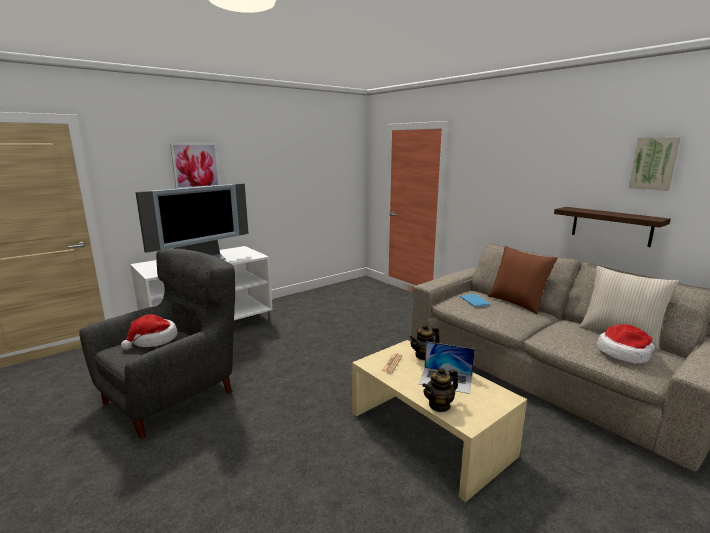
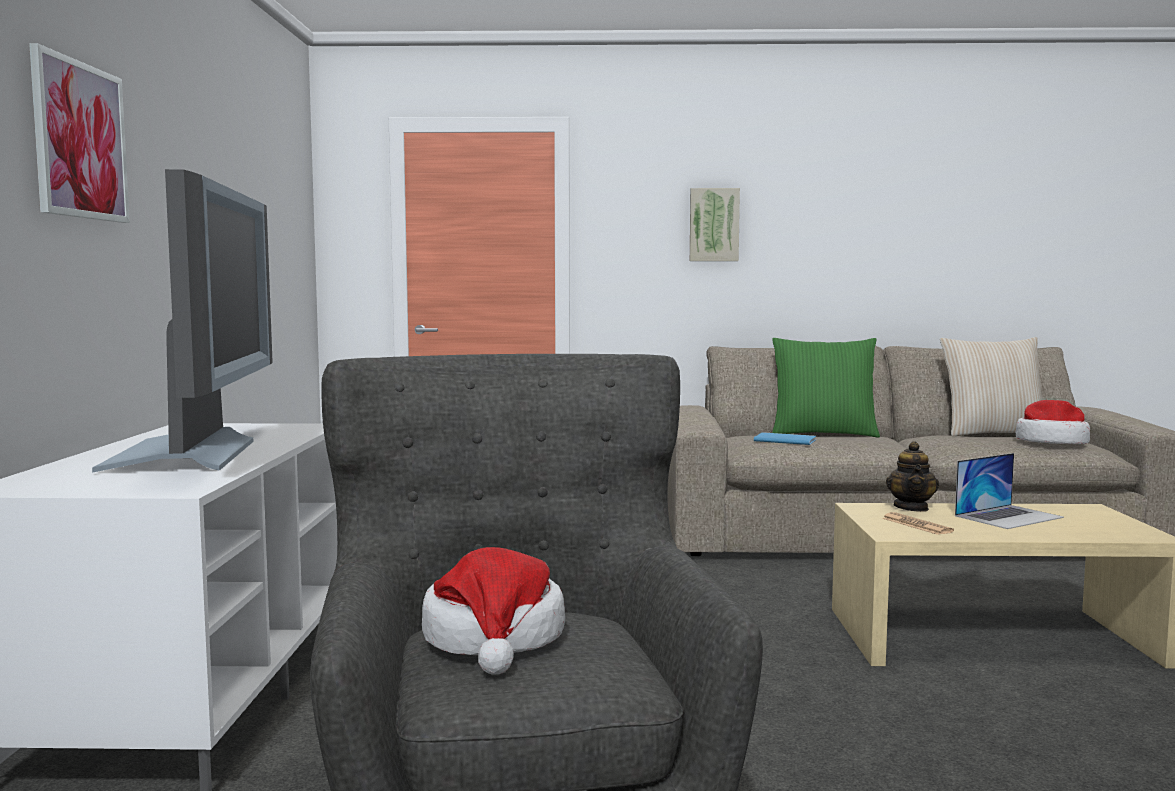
camera: 50 degrees left, 10 degrees down
(439, 405) = (1085, 534): teapot -> none
(517, 303) = (823, 434): brown pillow -> green pillow
(611, 226) = (900, 287): shelf -> none
(654, 163) = (944, 190): picture -> picture (714, 225)

